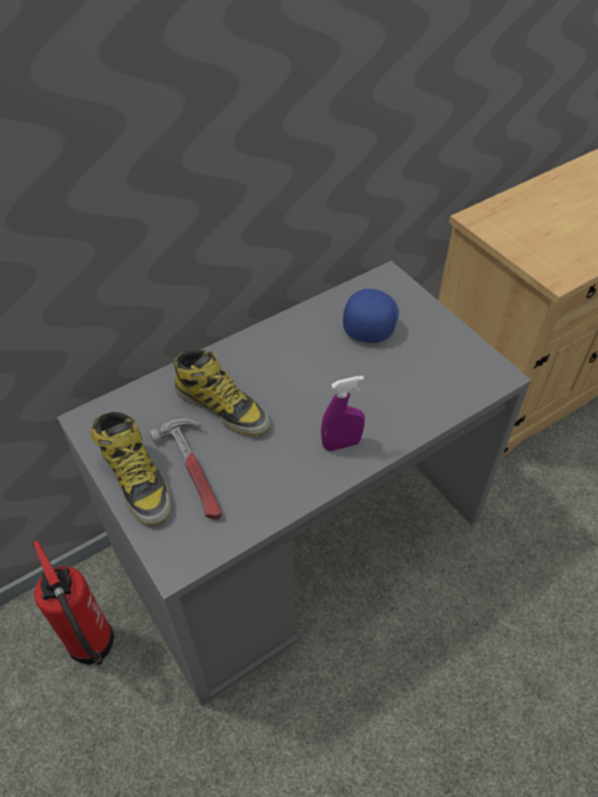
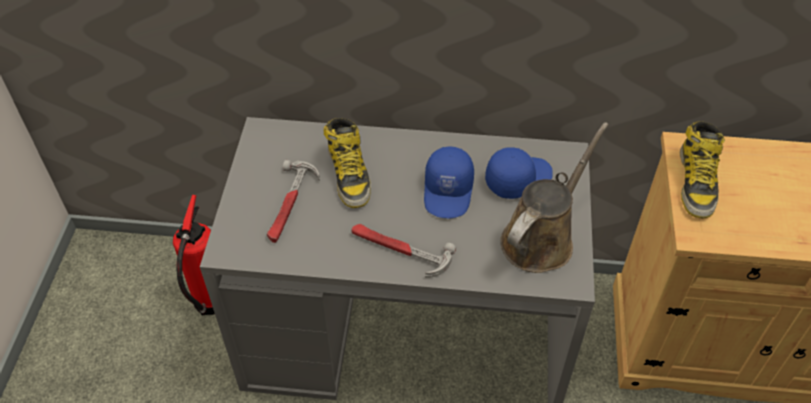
camera: 40 degrees right, 0 degrees up
(136, 479) = (252, 186): boot -> boot (696, 182)
(327, 365) = (449, 191): none -> blue cap
(341, 444) = (399, 250): purple spray bottle -> hammer
(441, 356) = (541, 238): none -> brown watering can

